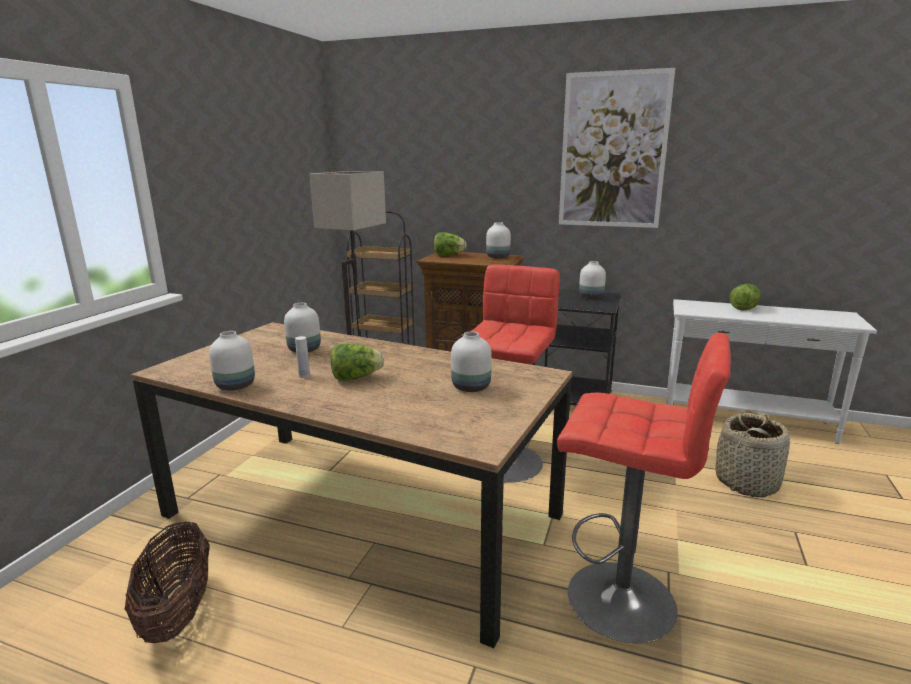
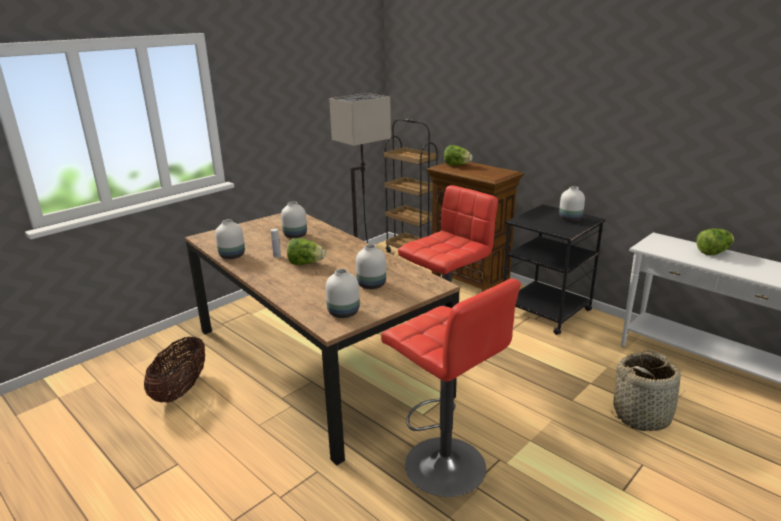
camera: 25 degrees right, 5 degrees up
(498, 257) = (496, 172): white vase -> white vase (344, 313)
(613, 151) = (606, 83): picture -> none

